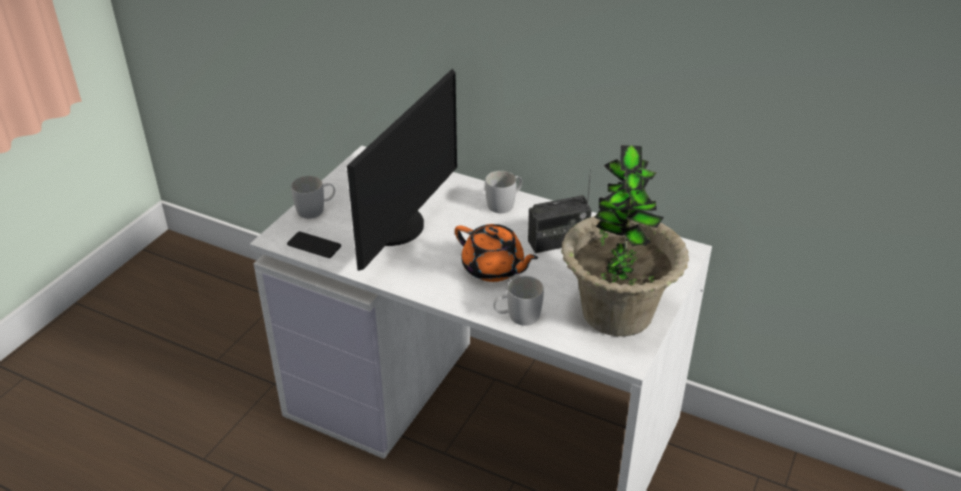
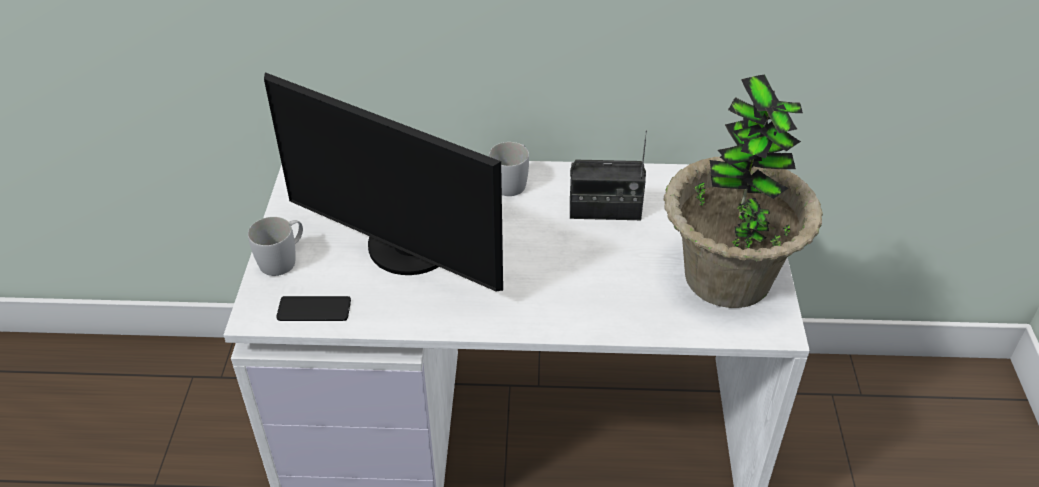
camera: 25 degrees left, 5 degrees up
(398, 227) = (405, 251): monitor -> monitor turned 120 degrees clockwise
(493, 269) = (556, 268): orange teapot -> none
(517, 317) = (625, 321): white mug -> none
(558, 241) = (605, 211): radio -> radio turned 45 degrees clockwise

